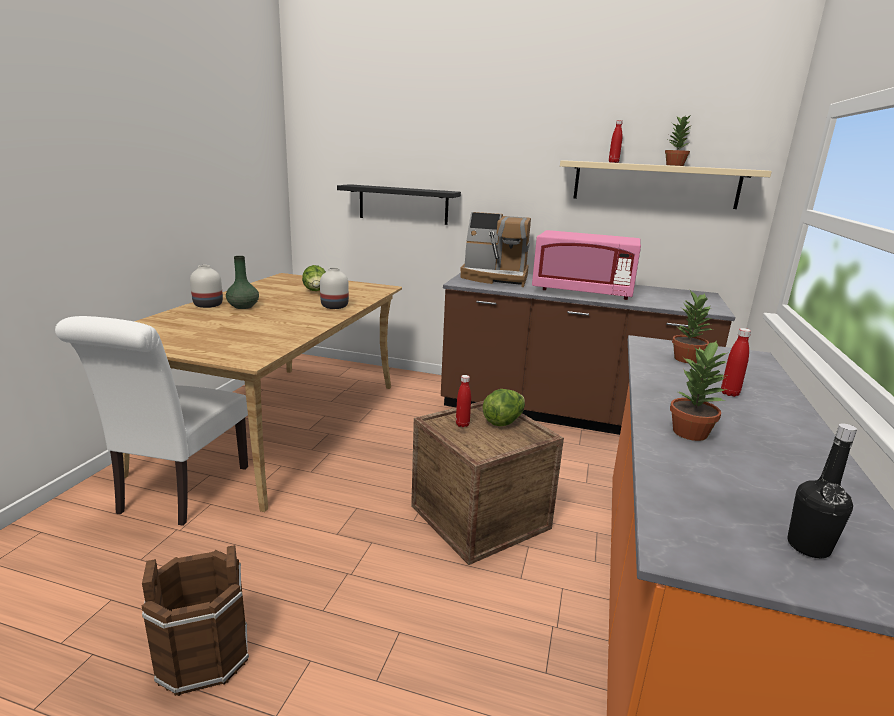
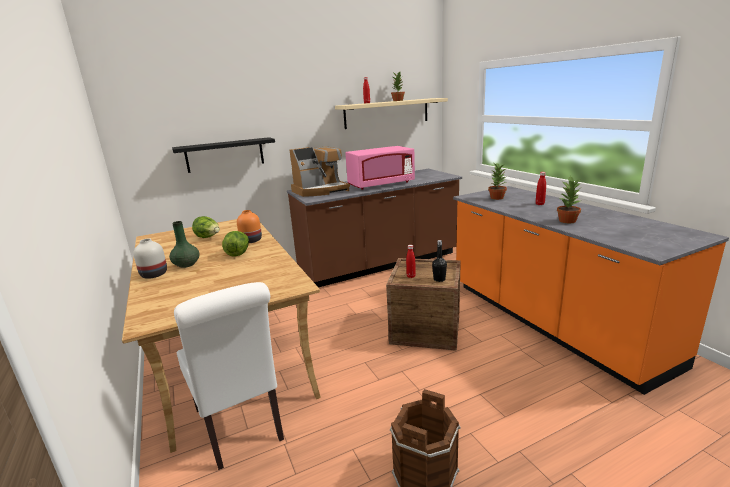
camera: 40 degrees left, 0 degrees up
(334, 306) = (250, 240): white vase -> orange vase
(503, 421) = (423, 266): lettuce -> lettuce (238, 253)
(808, 546) = (663, 235): black bottle -> black bottle (439, 279)

